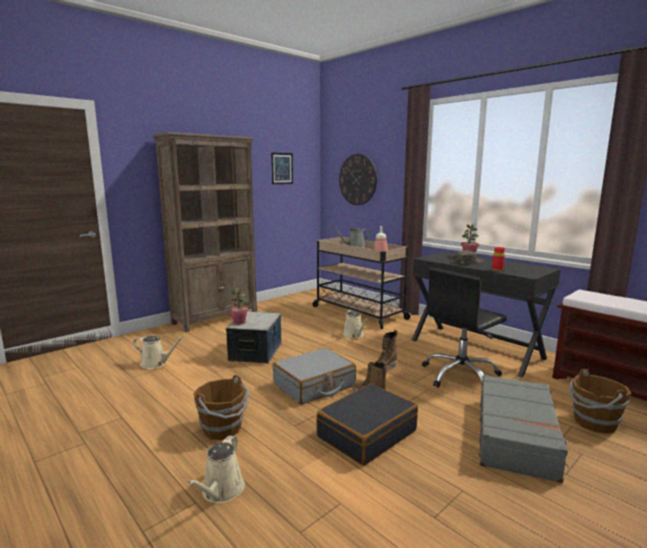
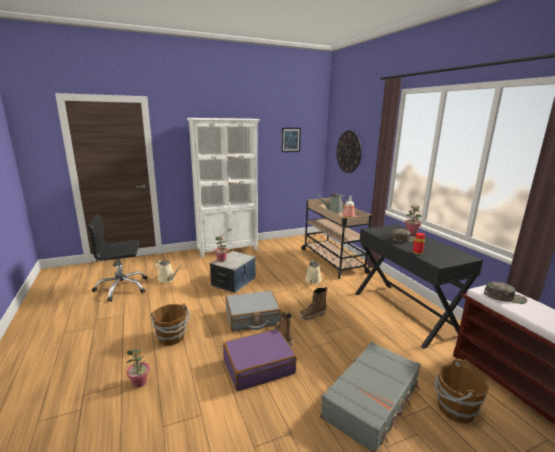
camera: 20 degrees right, 5 degrees up
(216, 318) = (228, 249): brown bookcase -> white bookcase
(221, 492) = (140, 383): beige watering can -> potted plant
(366, 433) = (258, 366): black suitcase -> purple suitcase
(460, 375) = (370, 334): black office chair -> black office chair (122, 288)
(600, 298) = (504, 297): none -> green cap

